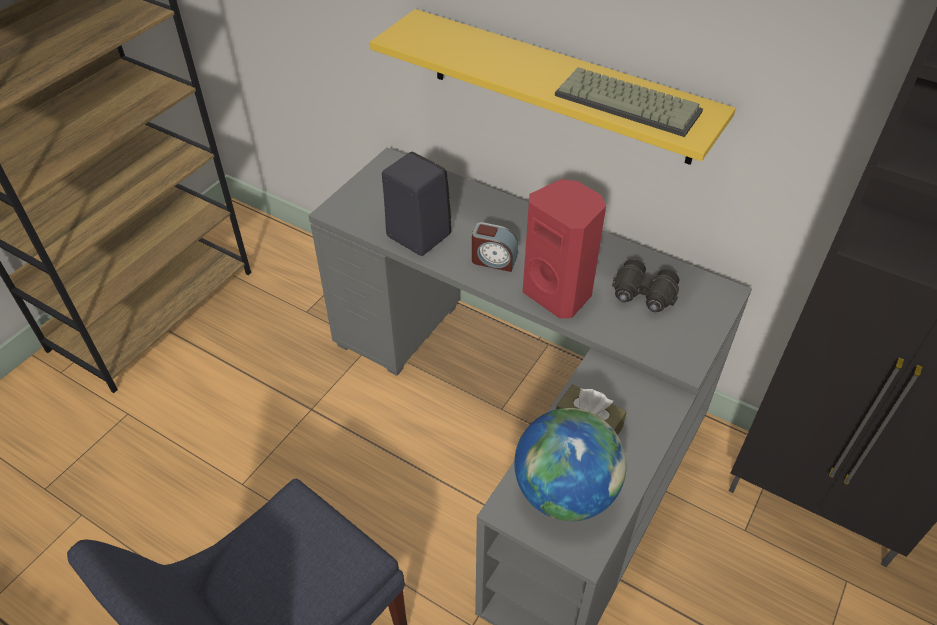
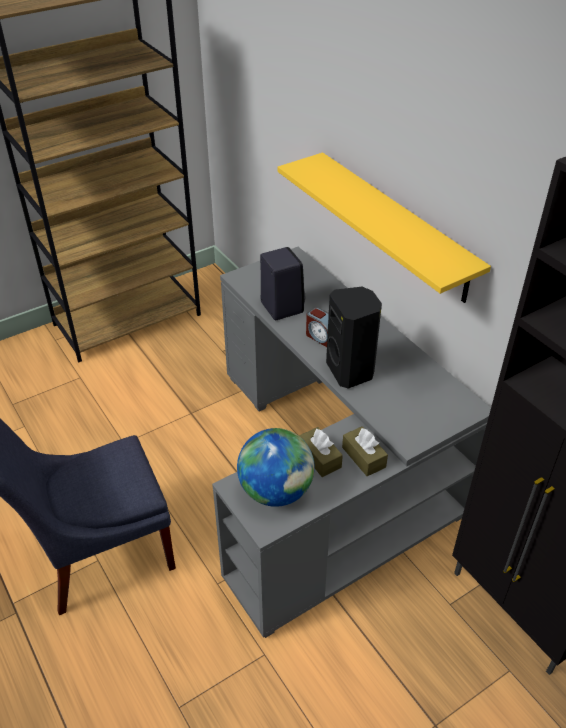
camera: 25 degrees right, 5 degrees down
(559, 293) = (351, 371): red speaker -> black speaker
(629, 103) = (417, 244): keyboard -> none
(639, 402) = (363, 457): none -> brown tissue box
(643, 296) = (410, 391): black binoculars -> none

